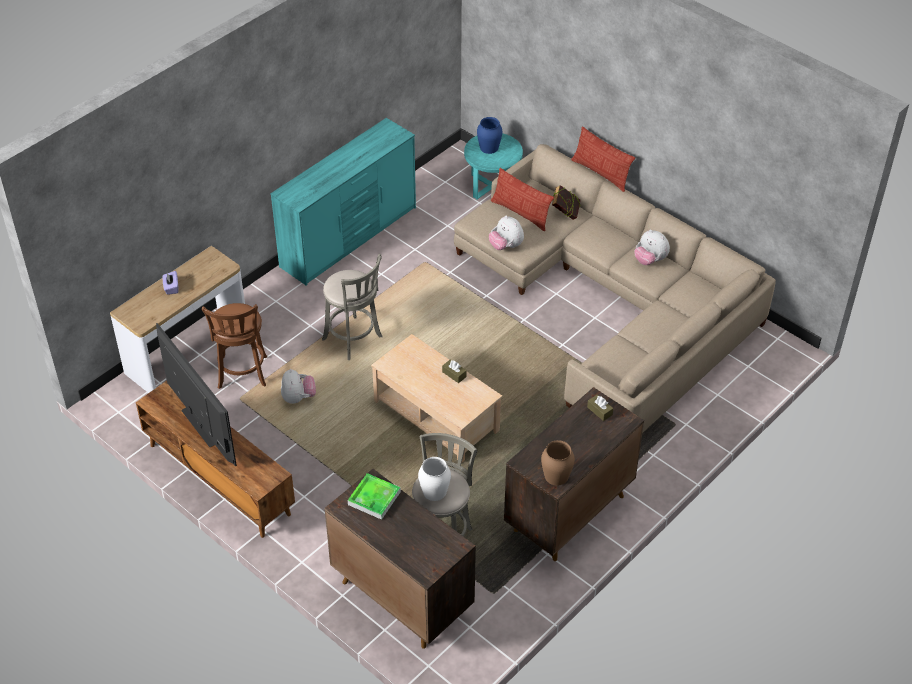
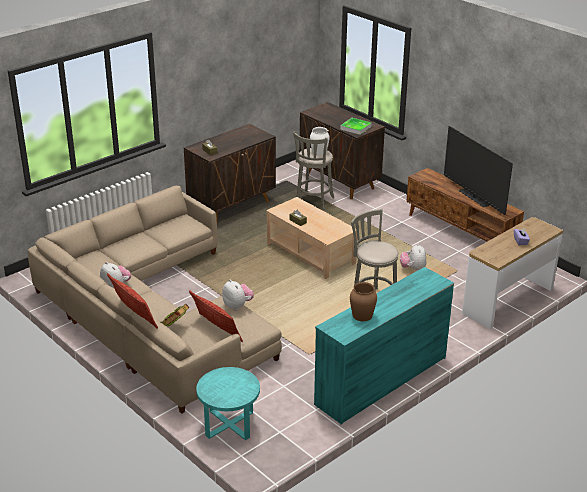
camera: 175 degrees left, 15 degrees down
(242, 375) = (459, 284): brown stool -> none
(489, 147) = (231, 390): blue vase -> none
(556, 476) = (247, 130): brown vase -> brown vase (362, 315)

